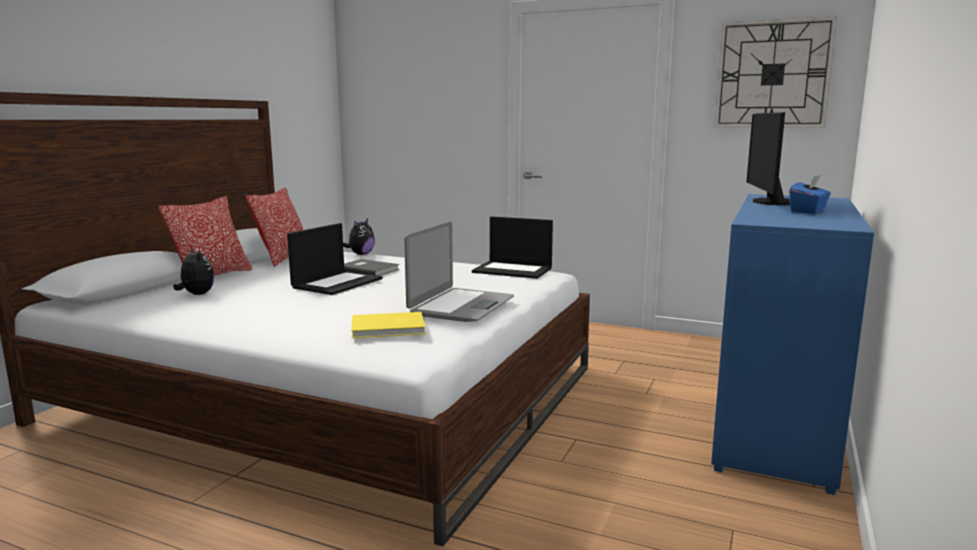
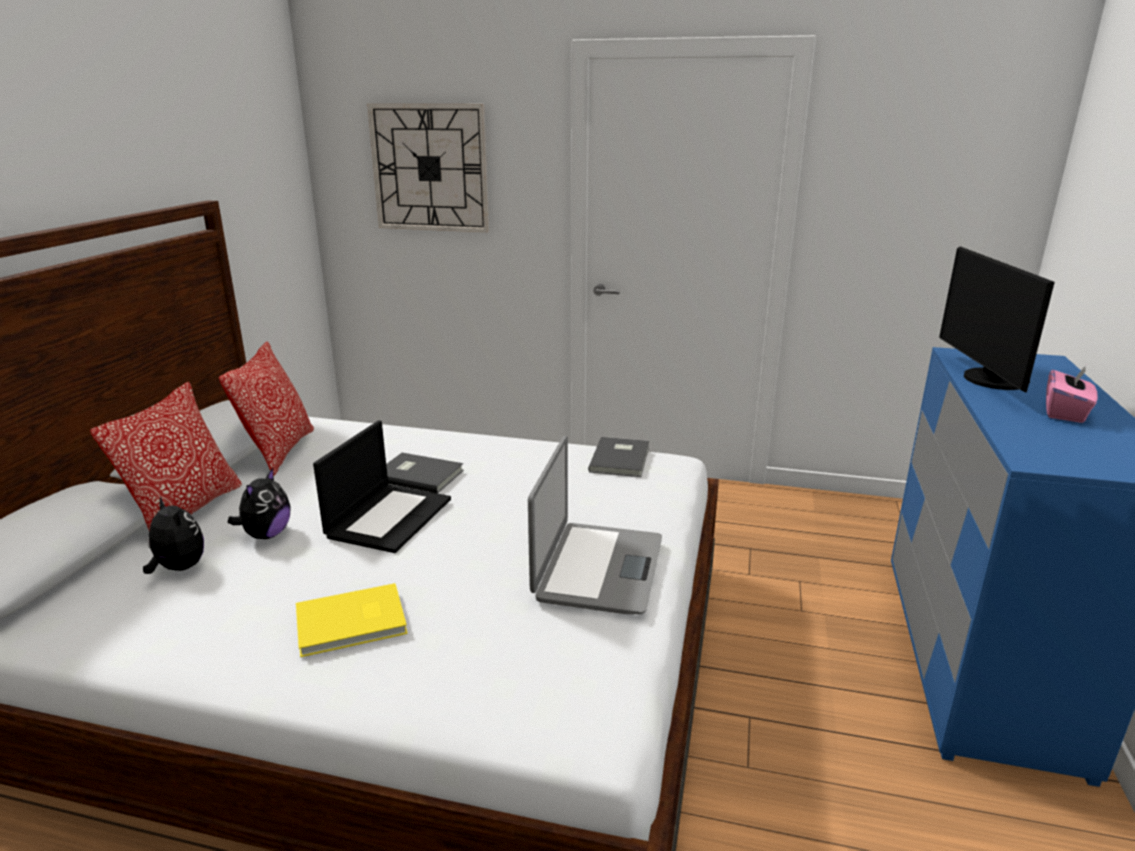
camera: 10 degrees left, 10 degrees up
(361, 254) = (389, 430): plush toy -> plush toy (266, 535)
(389, 328) = (526, 650): yellow book -> yellow book (353, 623)
(513, 270) = (622, 459): laptop -> grey book
(772, 74) = (942, 163): wall clock -> wall clock (430, 168)
(808, 211) = (1065, 412): blue tissue box -> pink tissue box

